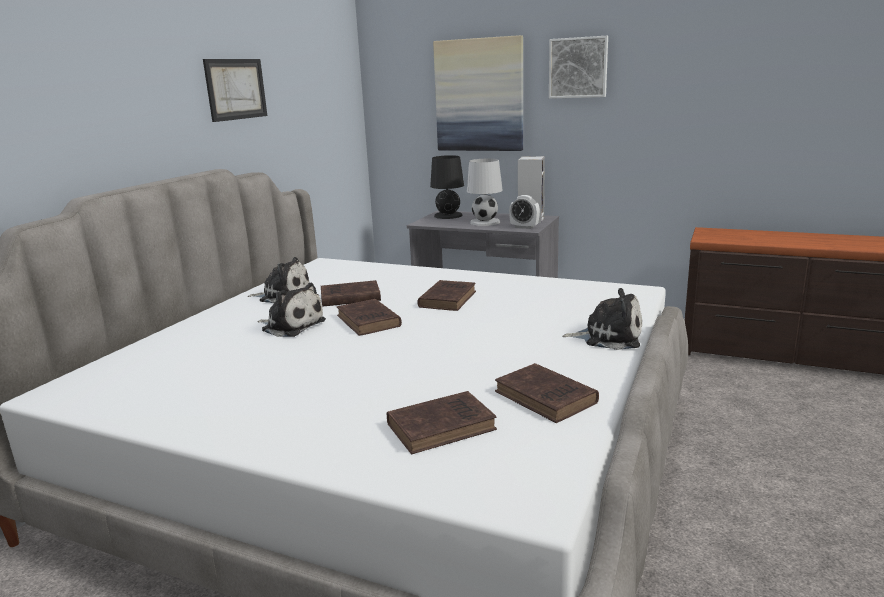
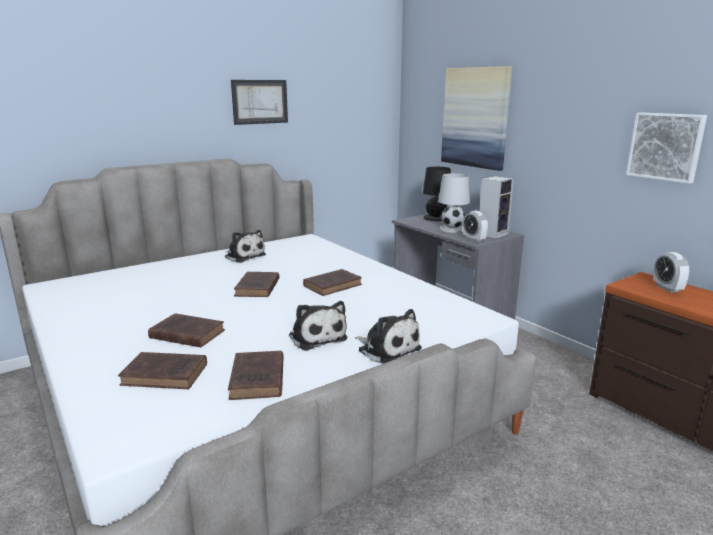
camera: 30 degrees right, 0 degrees up
(291, 326) = (212, 278): plush toy -> plush toy (316, 337)
(348, 298) = (276, 267): brown book -> brown book (186, 334)
(578, 67) = (553, 99): picture -> picture (666, 146)
(735, 235) = (667, 288): none -> alarm clock

